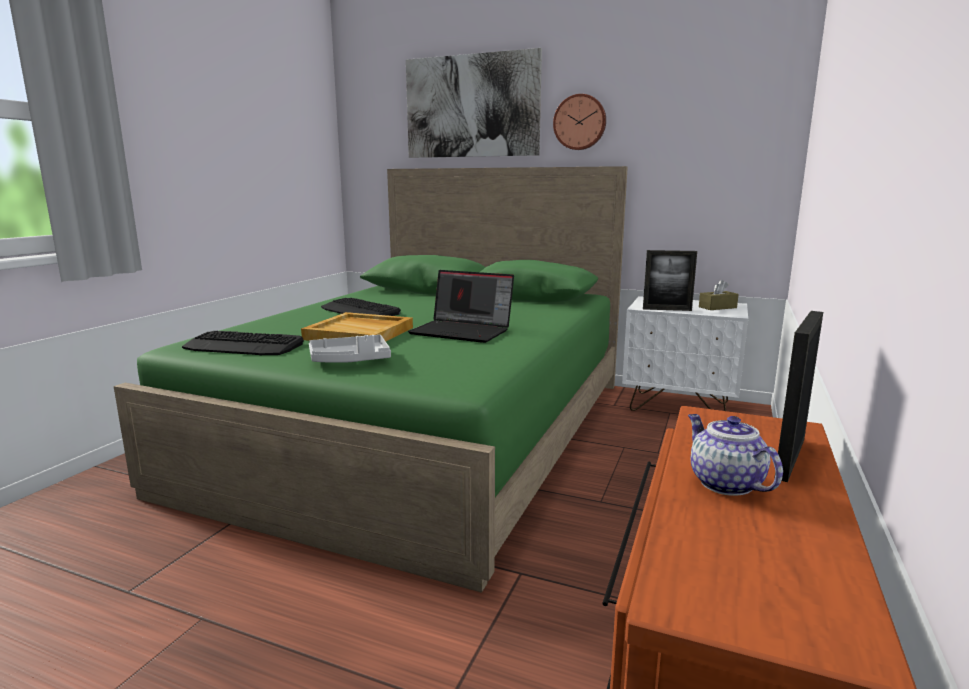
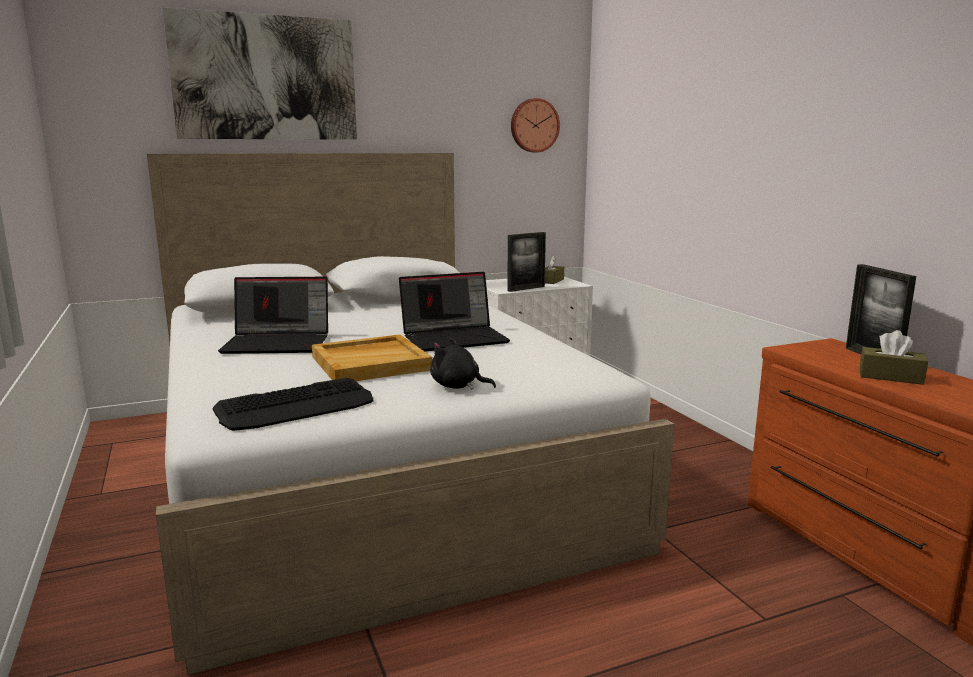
camera: 45 degrees left, 0 degrees up
(350, 360) = (458, 386): grey tray -> black plush toy
(360, 310) = (279, 343): keyboard -> laptop
(426, 430) = (371, 467): green bed -> white bed
(580, 122) = (398, 105): wall clock -> wall clock (534, 125)
(724, 483) = (890, 376): teapot -> brown tissue box

